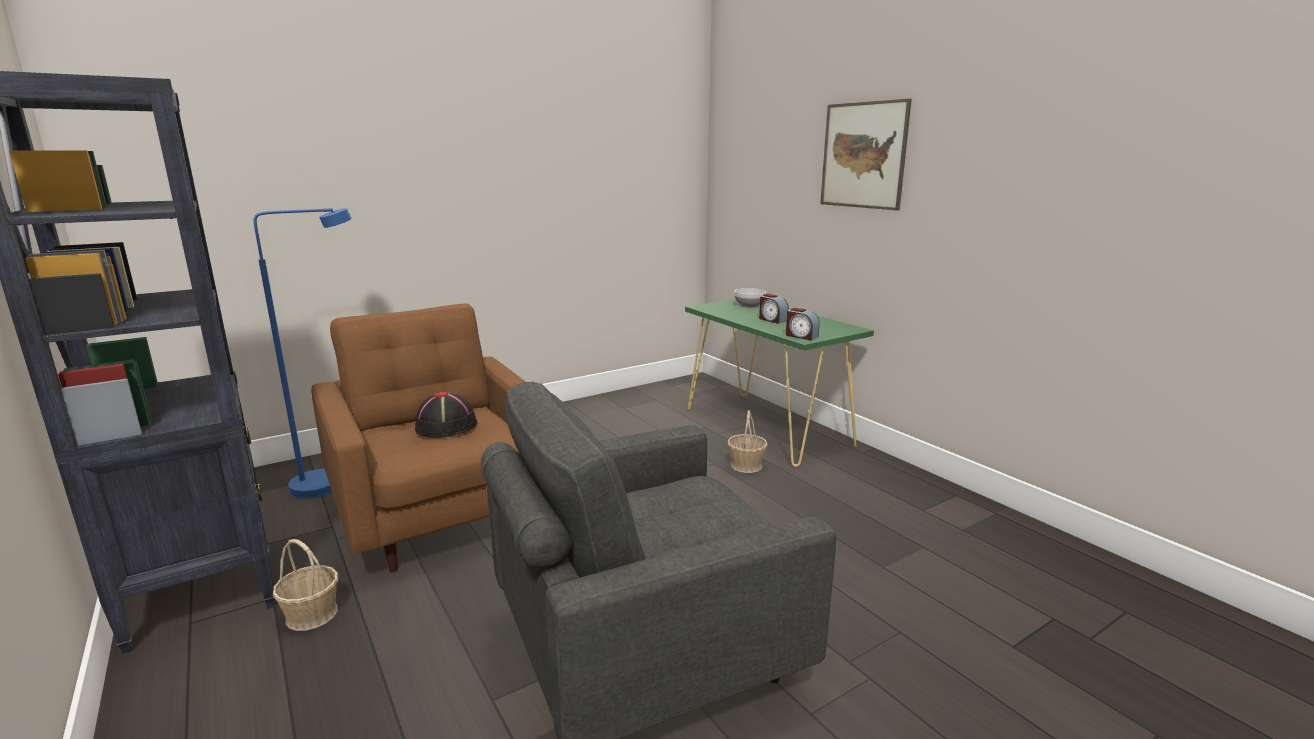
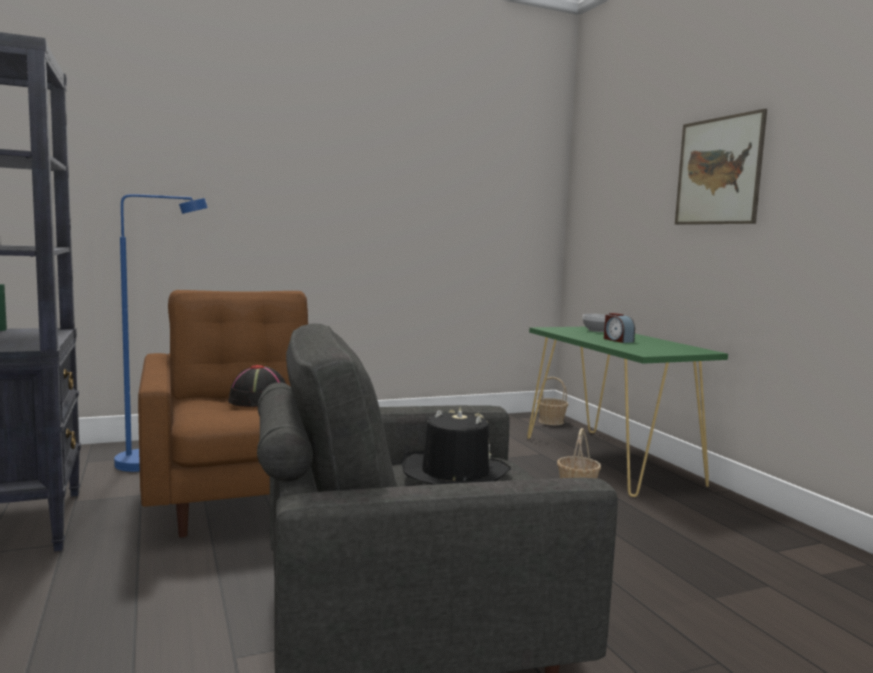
camera: 10 degrees right, 10 degrees down
(312, 614) = (92, 561): basket -> basket (551, 421)
(671, 504) = (454, 473): none -> black hat
(801, 336) = (643, 351): alarm clock -> none

